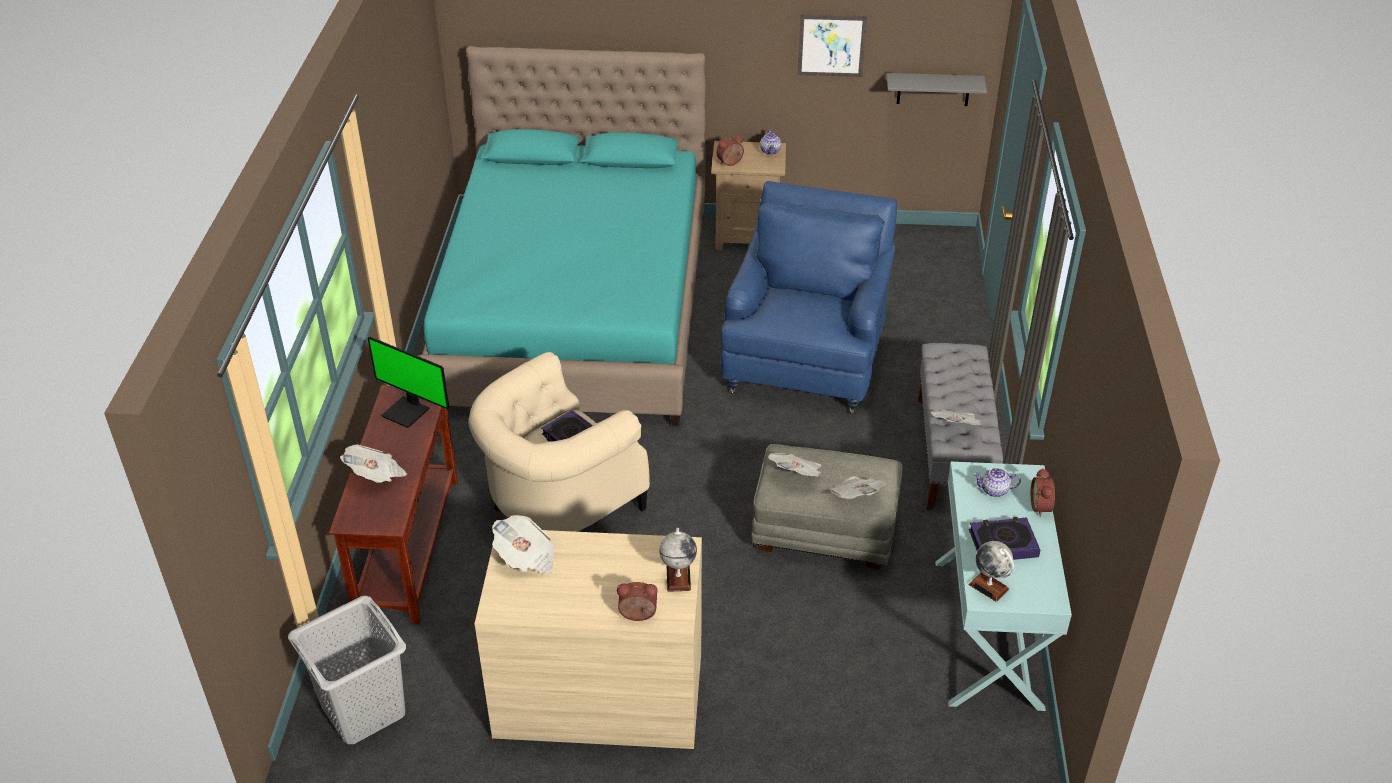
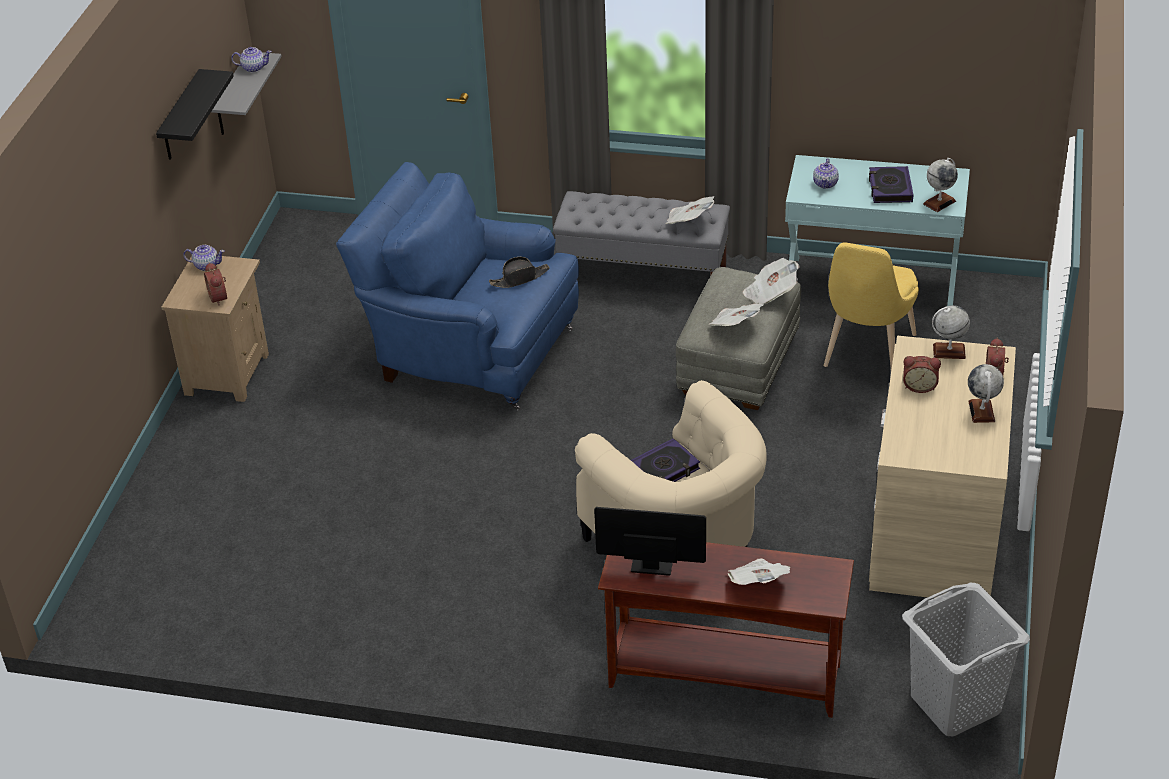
camera: 80 degrees left, 0 degrees up
(407, 411) = (652, 562): monitor -> monitor turned 120 degrees counterclockwise
(526, 558) = (922, 444): newspaper -> none
(576, 310) = (325, 527): turquoise bed -> none
(580, 604) = (981, 411): none -> globe
(809, 317) = (520, 278): none -> black hat
(831, 45) = (181, 117): picture -> black shelf
(866, 631) = (866, 355): none -> yellow chair
(957, 81) = (253, 68): none -> teapot
(1042, 506) = (847, 163): alarm clock -> alarm clock (919, 386)

